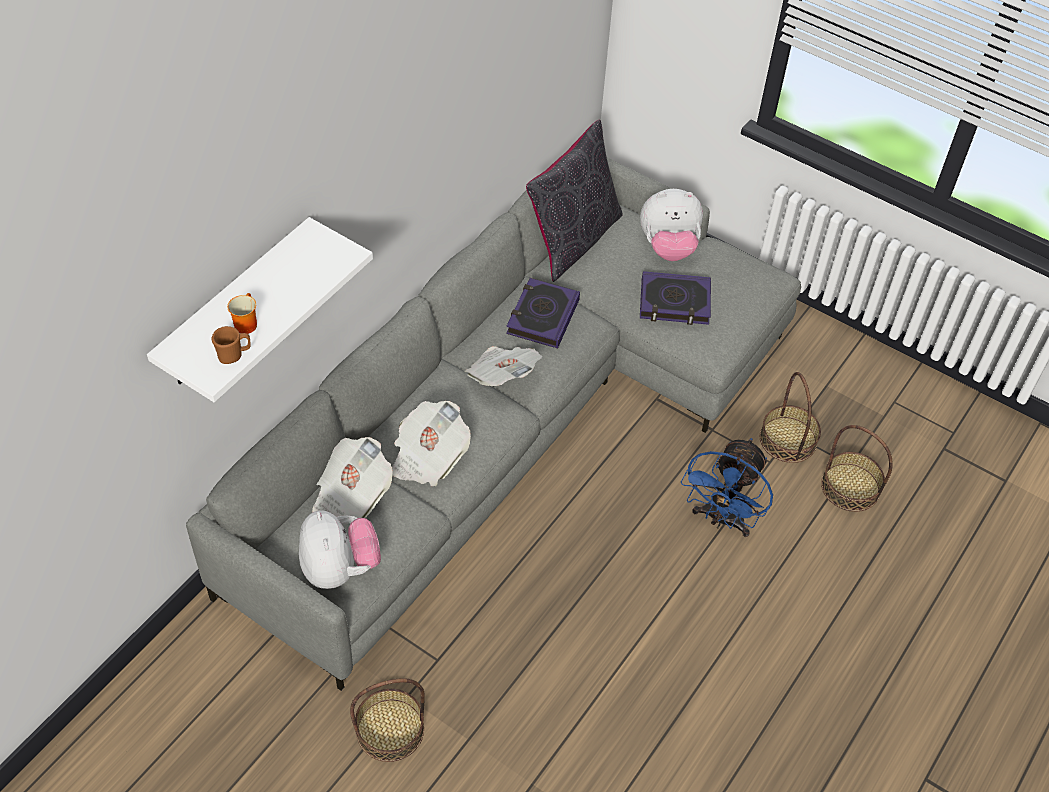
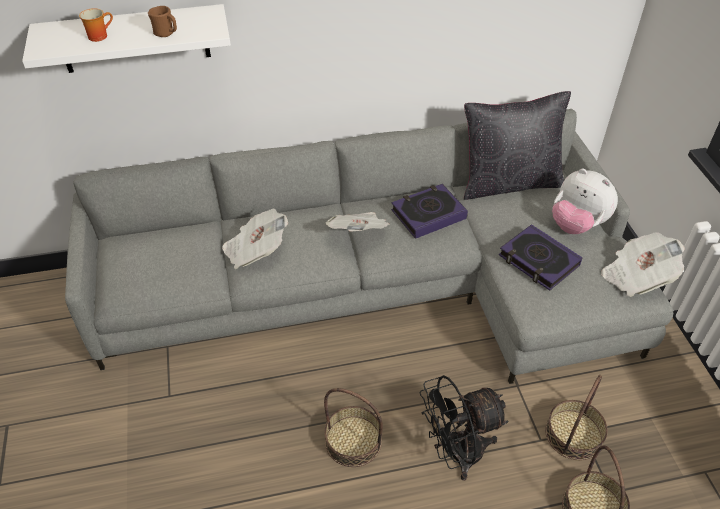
camera: 45 degrees right, 5 degrees down
(234, 355) = (66, 47): brown mug -> brown mug (166, 34)
(340, 568) = (126, 278): plush toy -> none
(350, 495) = (184, 241): newspaper -> newspaper (637, 276)
(390, 729) = (95, 415): basket -> basket (353, 441)
(721, 520) = (456, 453): blue fan -> black fan

